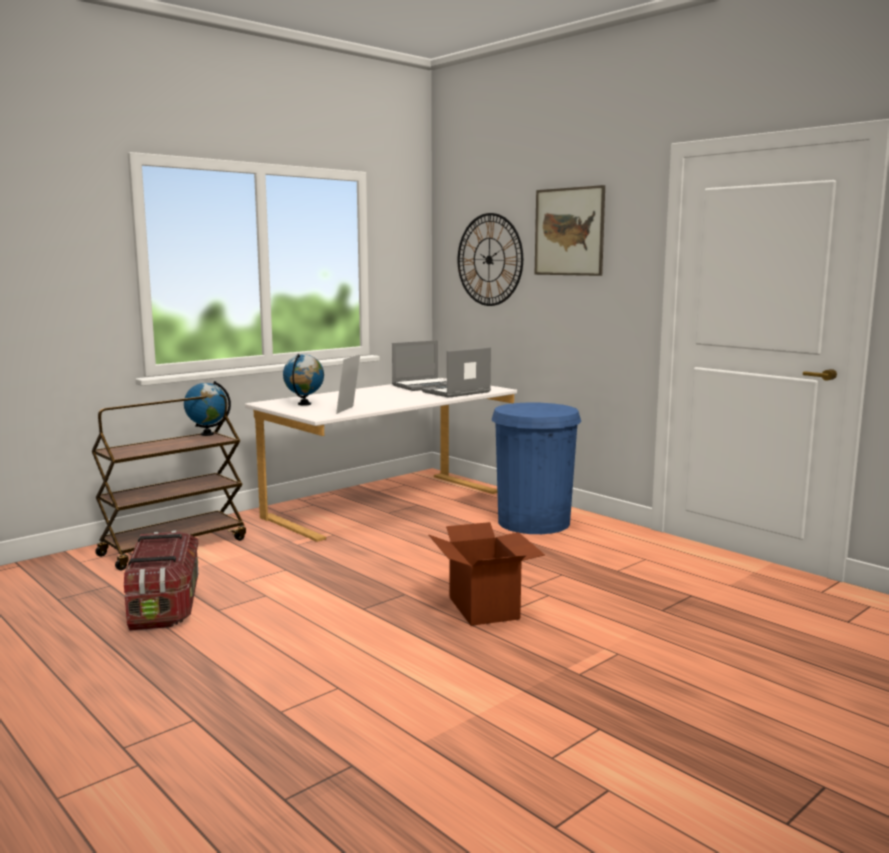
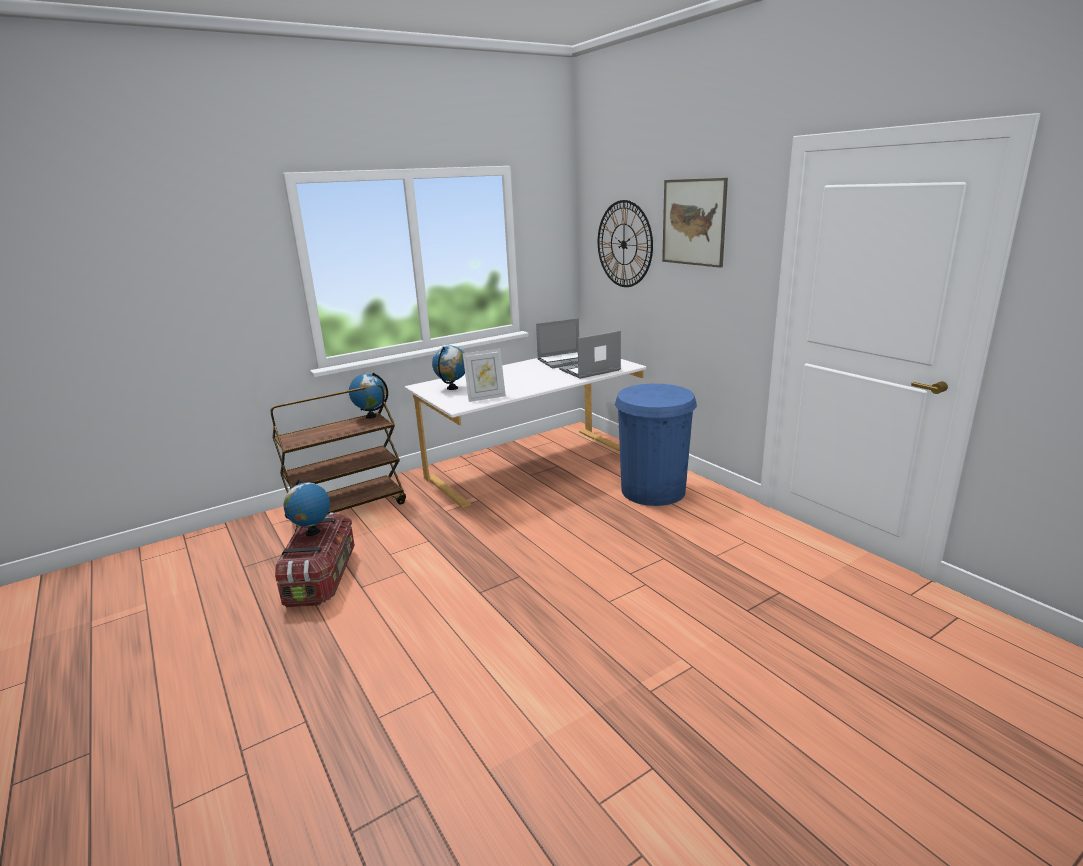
camera: 10 degrees right, 10 degrees up
(156, 548) = (312, 532): none -> globe
(349, 410) = (486, 397): picture frame -> picture frame turned 135 degrees counterclockwise
(484, 608) = (584, 597): cardboard box -> none

